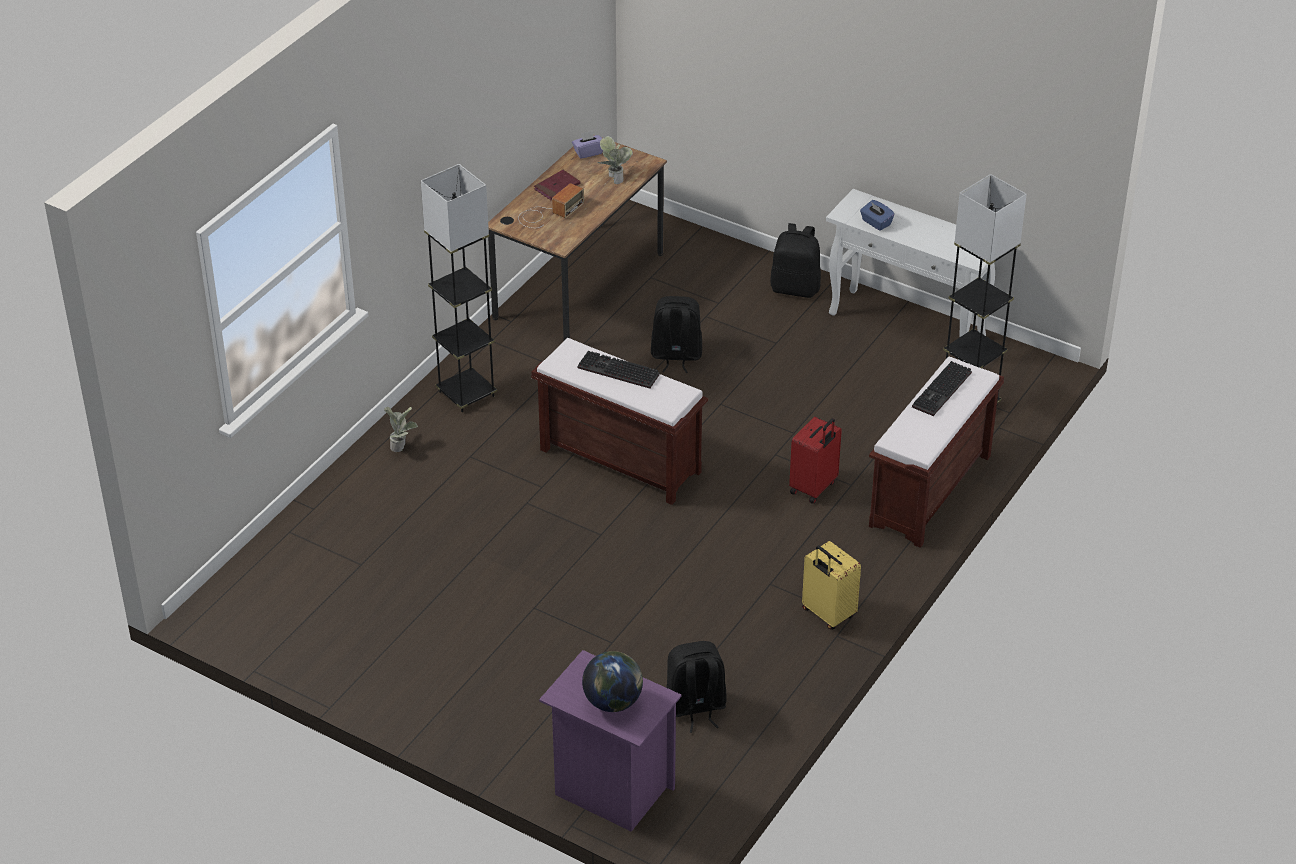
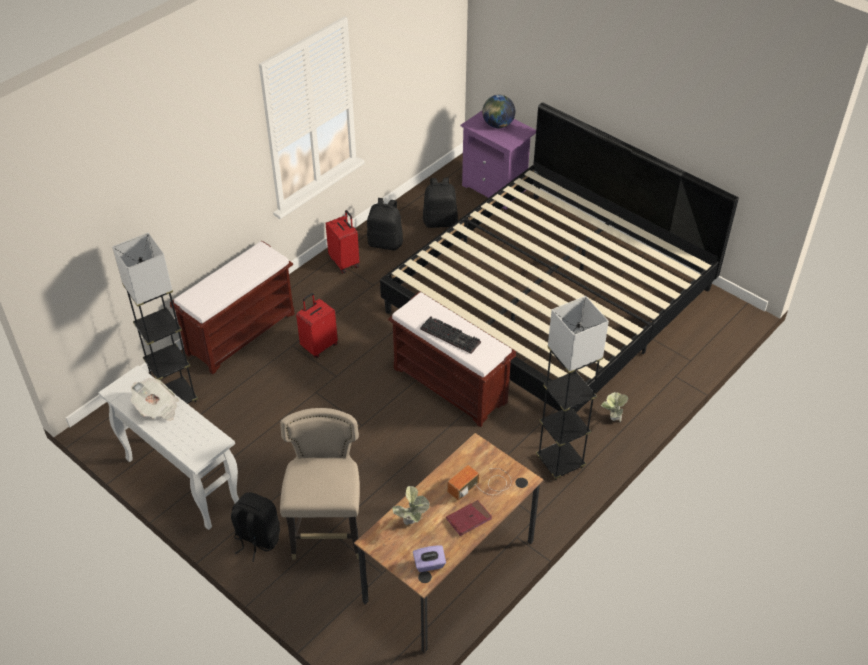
camera: 170 degrees left, 5 degrees up
(494, 594) = (550, 300): none -> bed
(676, 356) = (383, 477): black backpack -> black backpack (385, 243)
(719, 300) = (328, 535): none -> beige stool
(827, 614) = (345, 262): yellow suitcase -> red suitcase
(876, 223) = (194, 427): blue tissue box -> none
(928, 234) = (157, 408): none -> newspaper
(942, 391) = (221, 290): keyboard -> none

